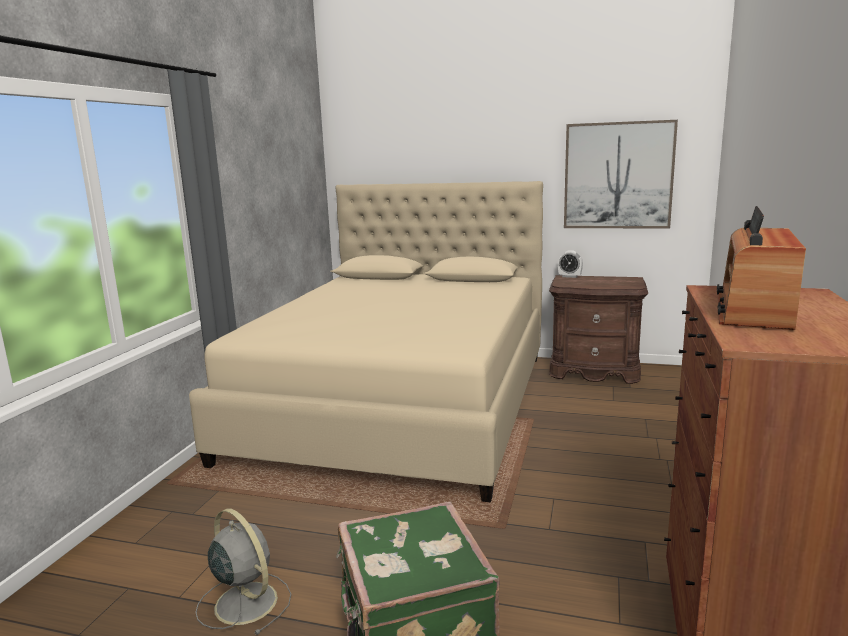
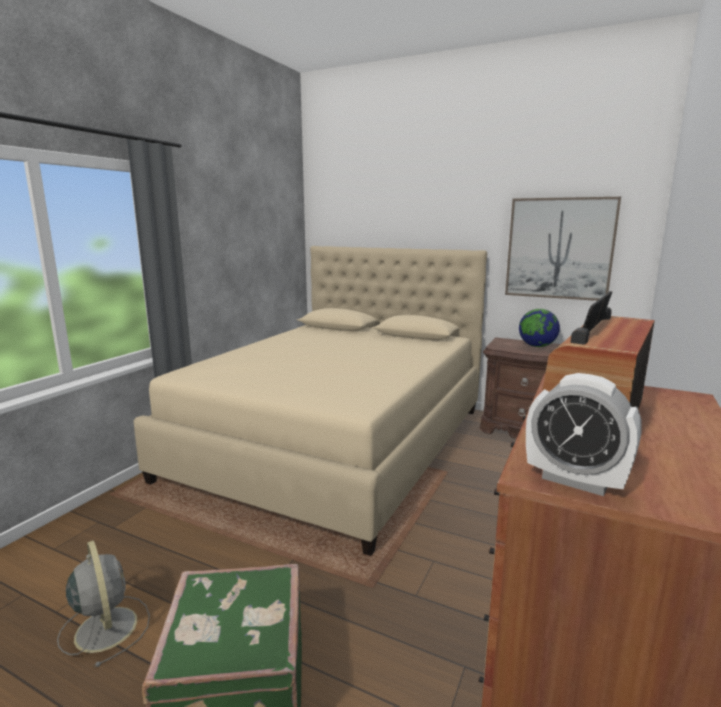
camera: 10 degrees right, 0 degrees up
(569, 276) = (507, 339): alarm clock -> alarm clock (575, 480)
(603, 280) = (537, 346): none -> globe

